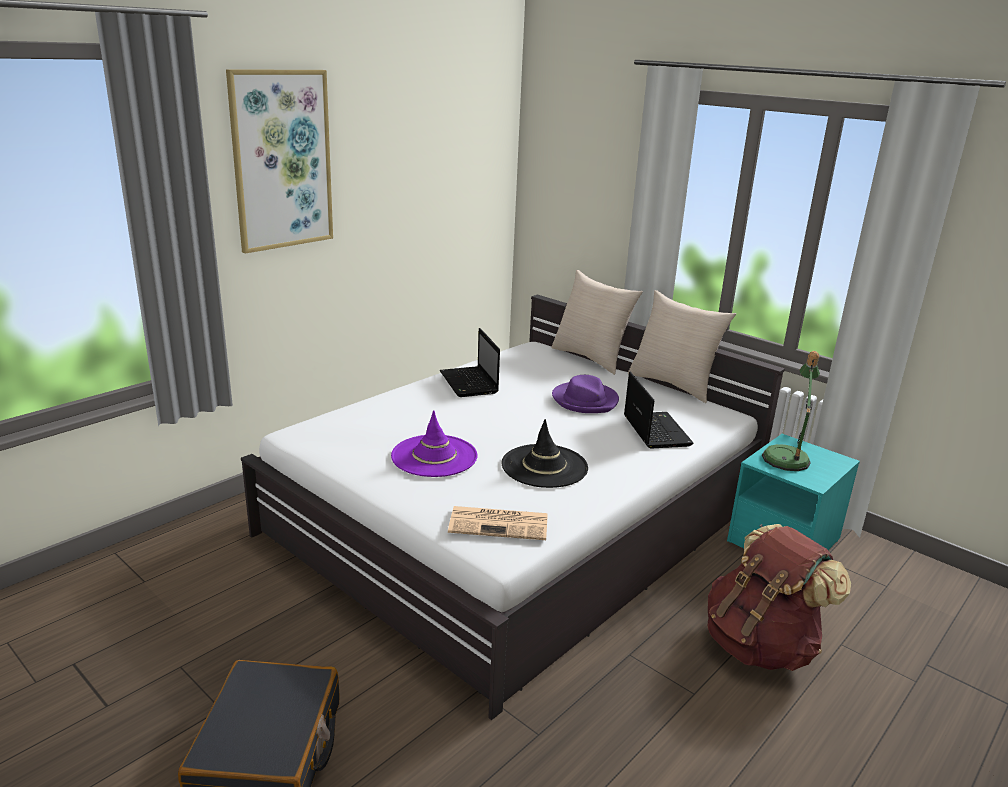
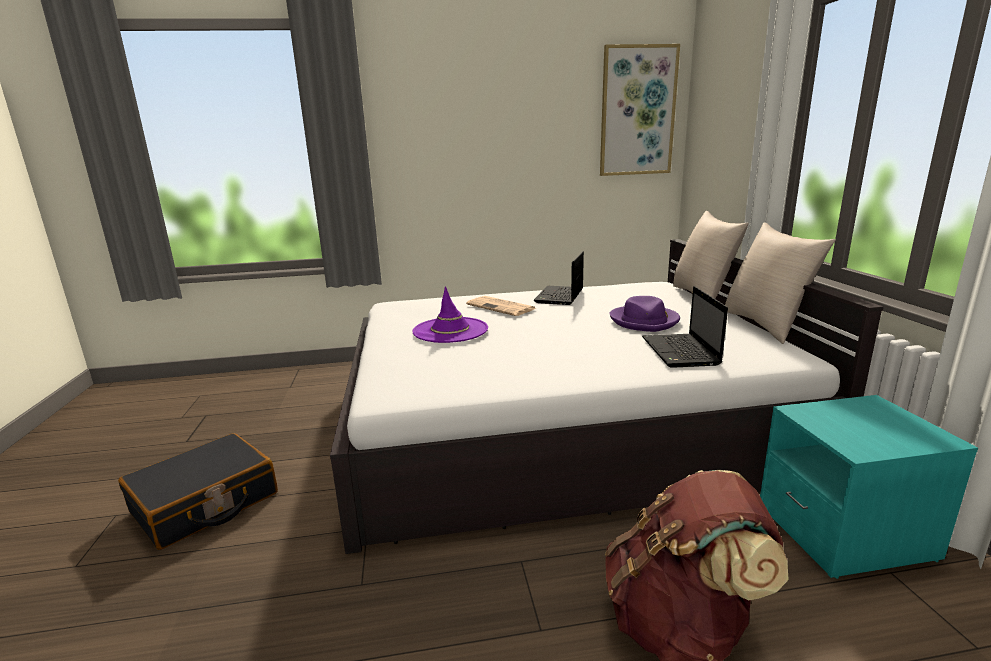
camera: 40 degrees right, 5 degrees down
(281, 160) = (436, 106): picture -> picture (637, 112)
(500, 524) = (418, 379): newspaper -> newspaper (502, 307)
(544, 466) = (524, 354): black hat -> none
(655, 430) = (681, 352): laptop -> laptop turned 150 degrees clockwise
(787, 456) = (852, 416): table lamp -> none

